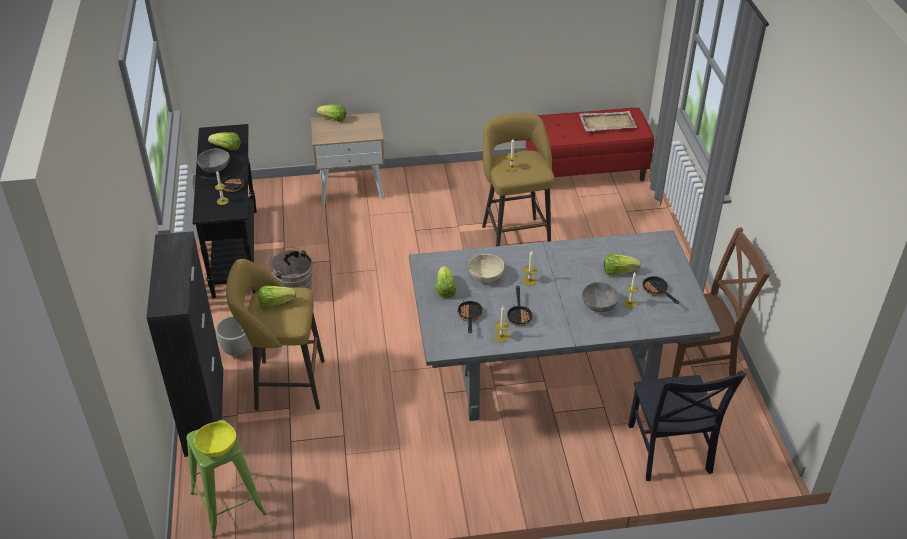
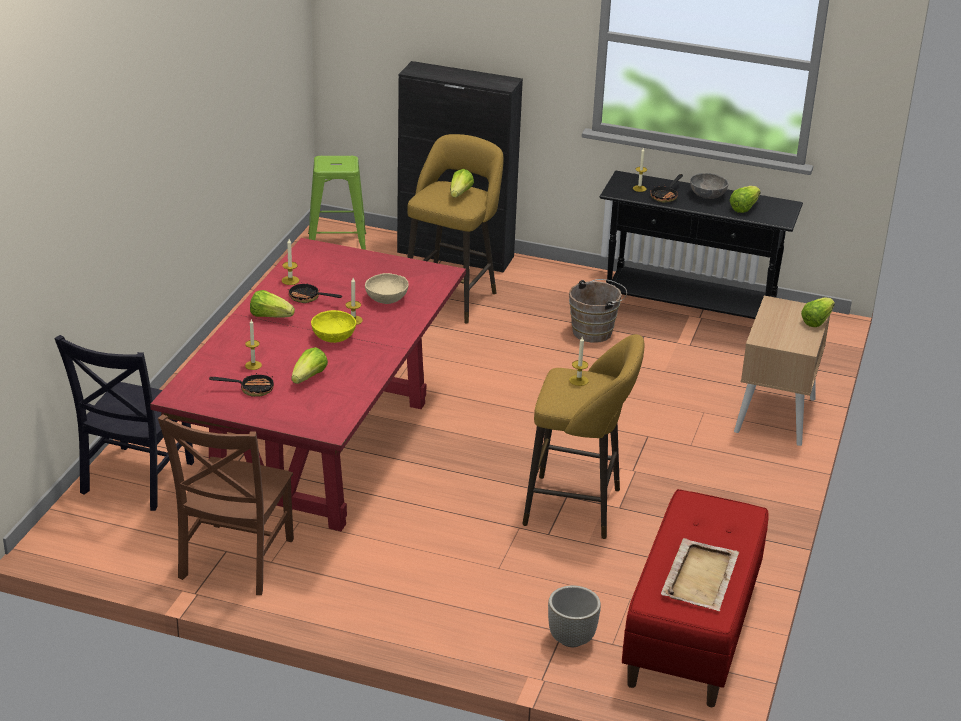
camera: 115 degrees right, 10 degrees down
(217, 447) = (328, 163): yellow bowl -> yellow bowl (333, 337)
(237, 349) = (525, 284): grey planter -> grey planter (571, 639)
(445, 289) = (389, 272): lettuce -> lettuce (270, 316)
(469, 317) = (335, 273): frying pan -> none
(550, 370) = (321, 448): grey dining table -> red dining table
(599, 305) = (272, 346): grey bowl -> none
(669, 452) = (135, 480): black chair -> black chair turned 90 degrees counterclockwise

